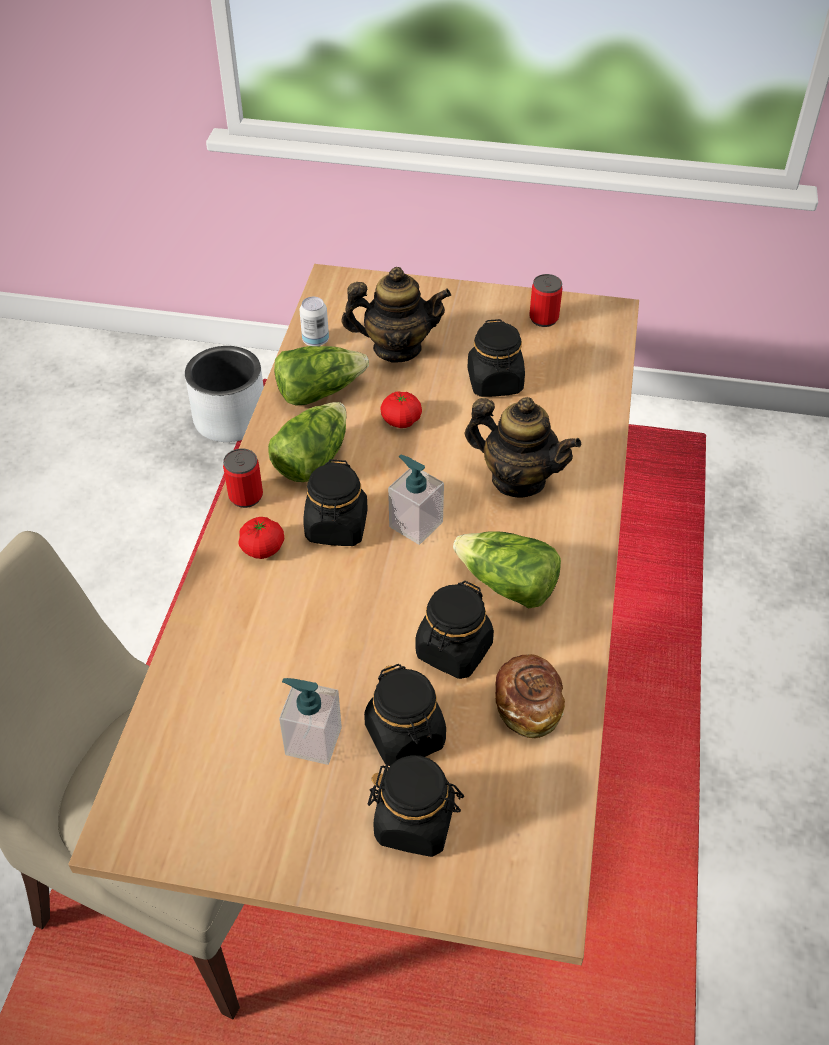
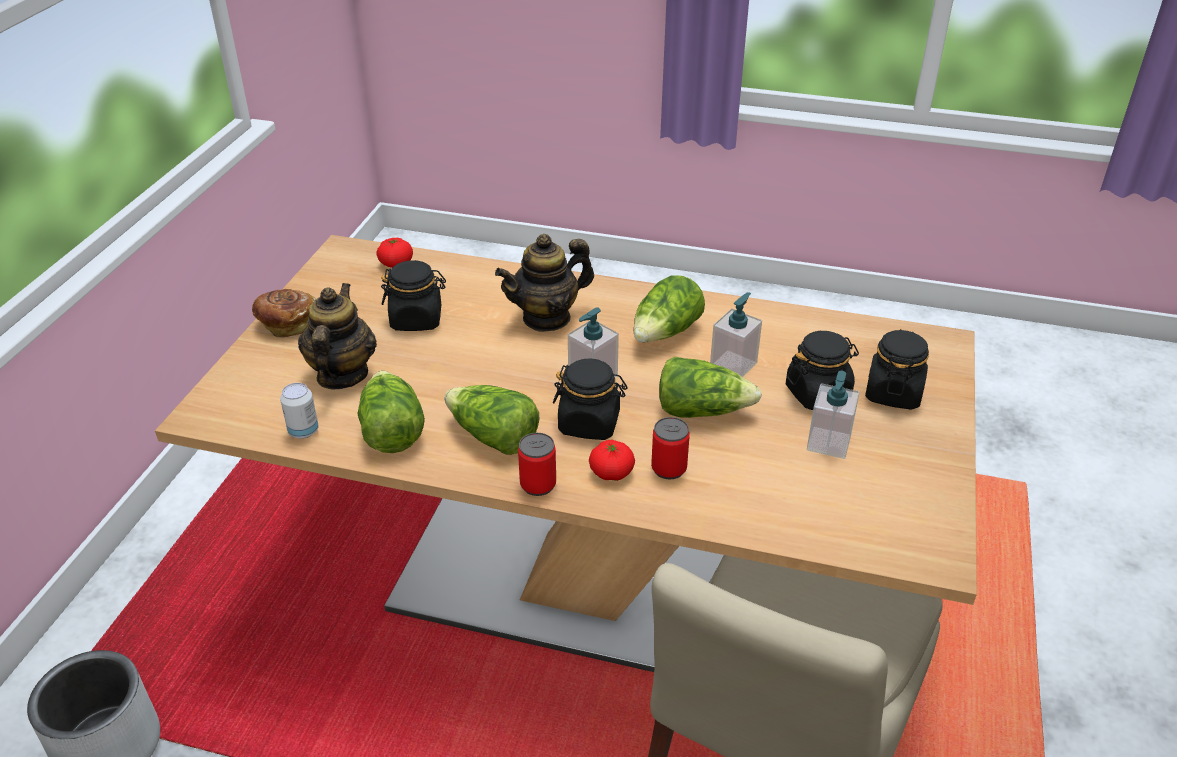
camera: 85 degrees left, 10 degrees down
(364, 620) = (701, 410): none -> lettuce
(401, 420) = (453, 378): tomato -> tomato (396, 263)
(453, 650) = (733, 364): black jar -> soap dispenser
(518, 479) = (547, 318): teapot -> teapot turned 150 degrees counterclockwise
(528, 706) = (784, 334): bread -> bread (287, 324)
(543, 318) = (335, 285): can -> can (669, 468)

